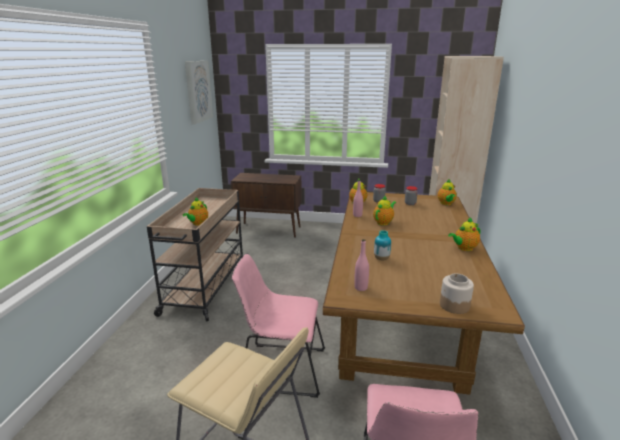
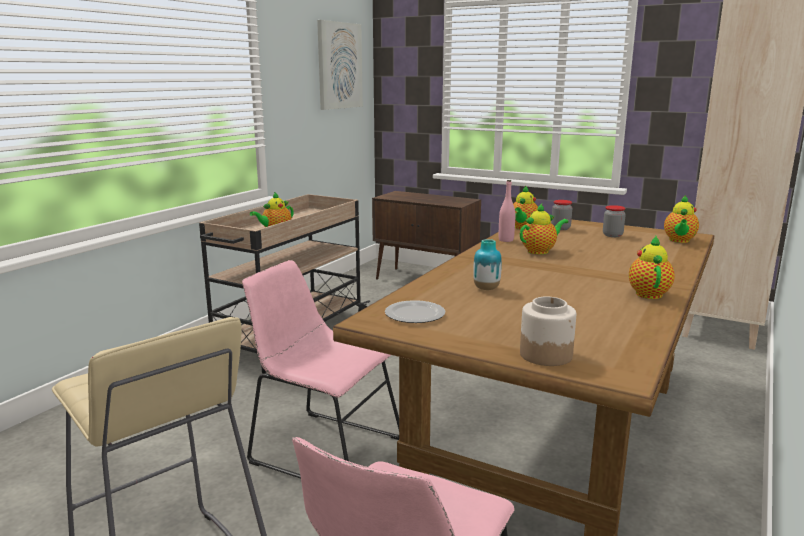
camera: 20 degrees right, 5 degrees down
(361, 288) = (414, 314): pink bottle -> plate
(464, 248) = (648, 293): teapot -> teapot turned 105 degrees clockwise

